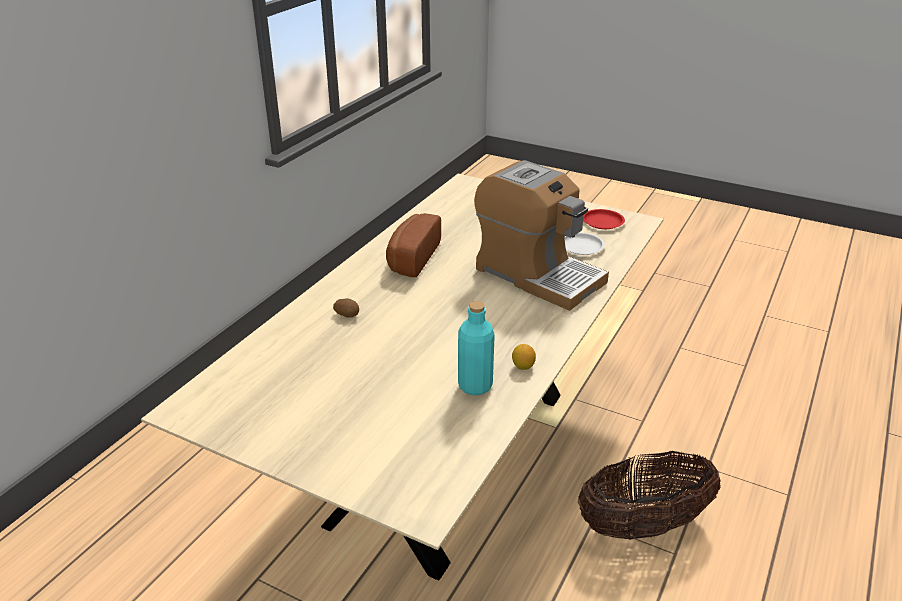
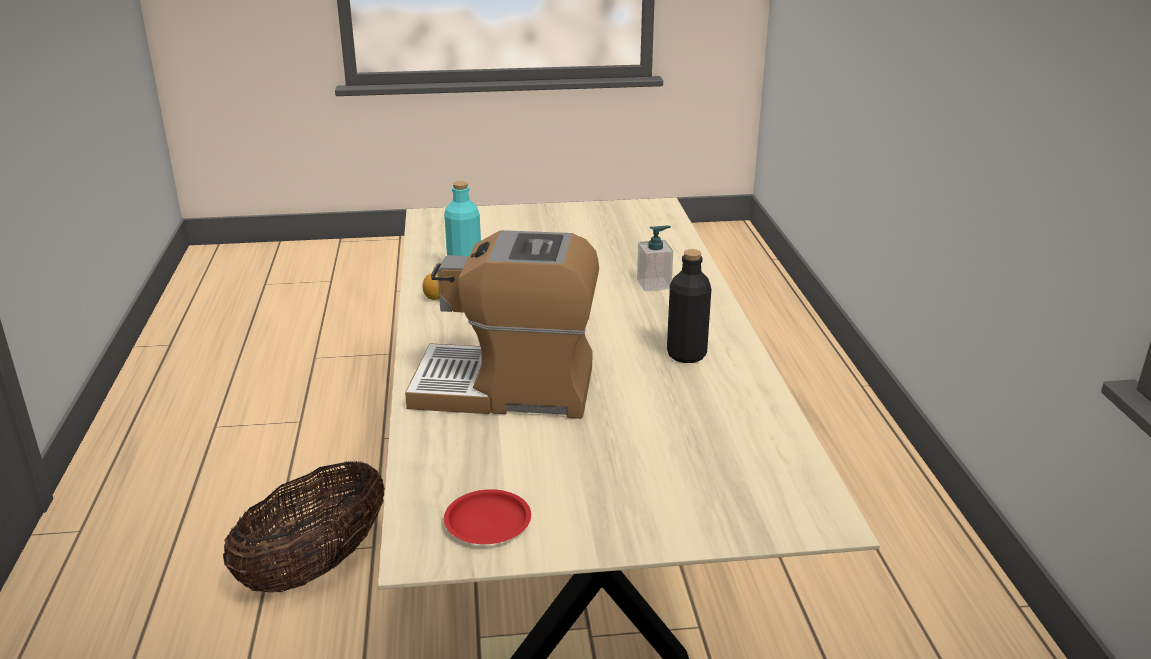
camera: 145 degrees right, 5 degrees down
(347, 314) = (654, 284): potato -> soap dispenser
(411, 258) = (686, 355): bread -> black bottle
(582, 247) = (484, 455): white plate -> none

